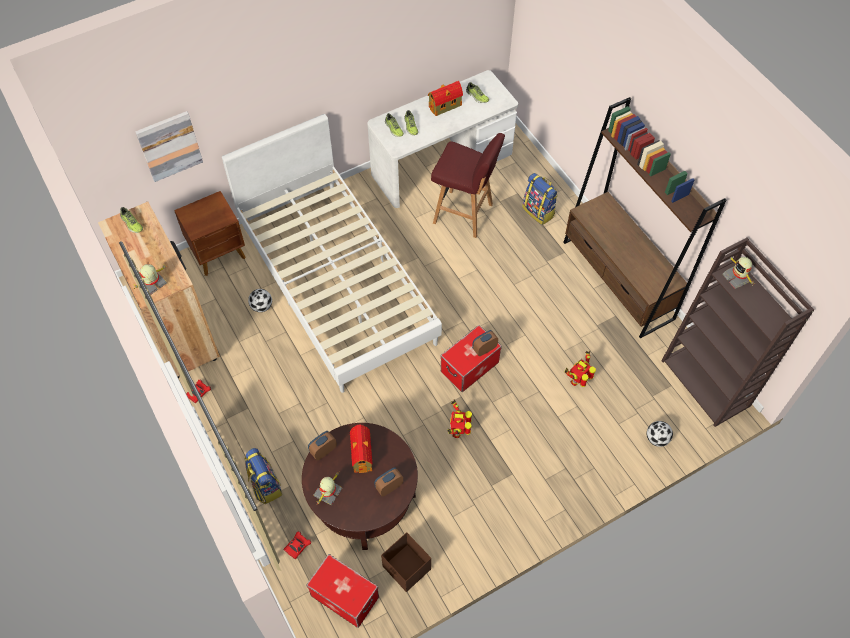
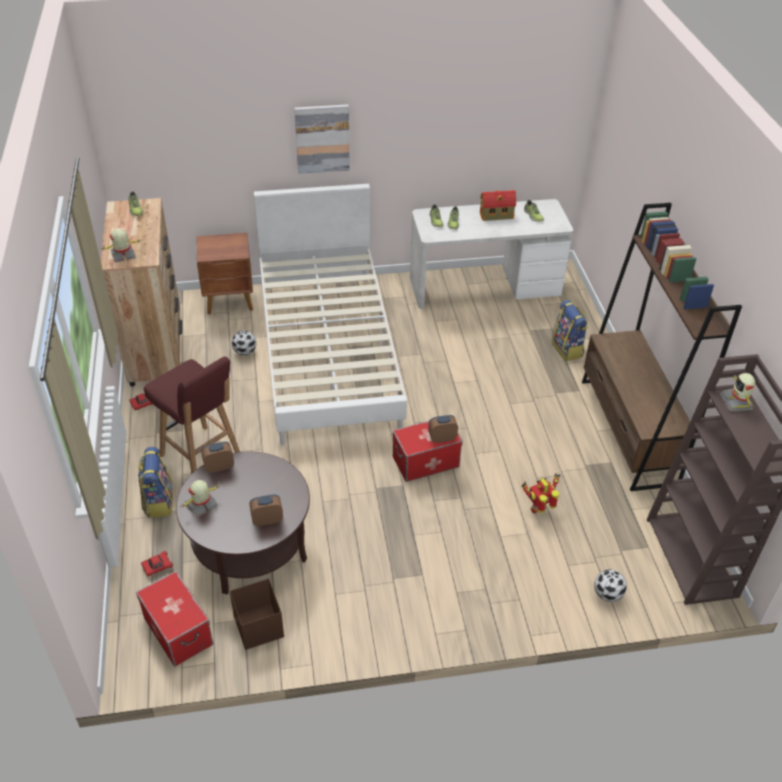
camera: 20 degrees right, 15 degrees down
(169, 145) = (203, 159): picture -> picture (322, 138)
(362, 454) = (256, 482): toy house -> none
(458, 431) = (383, 516): toy robot -> none
(464, 214) = (487, 331): red stool -> red stool (201, 457)

